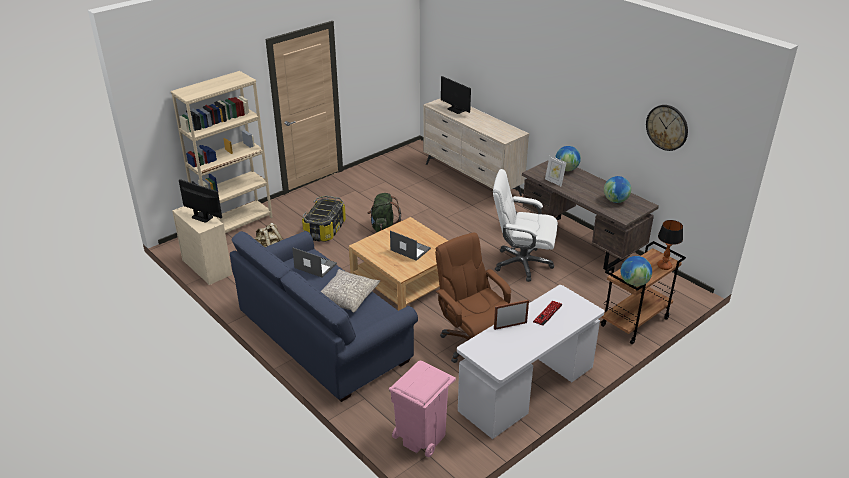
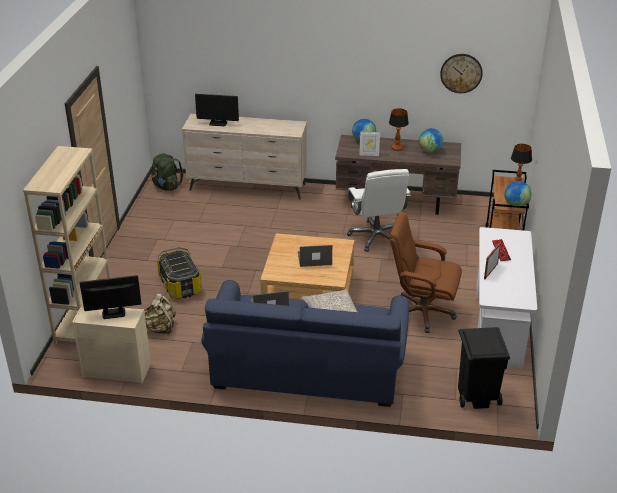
camera: 40 degrees left, 0 degrees up
(383, 227) = (229, 259): green backpack -> green backpack (166, 186)
(421, 436) = (477, 395): pink trash can -> black trash can
(522, 264) = (376, 237): white office chair -> white office chair turned 75 degrees counterclockwise
(588, 186) = (397, 148): none -> table lamp

